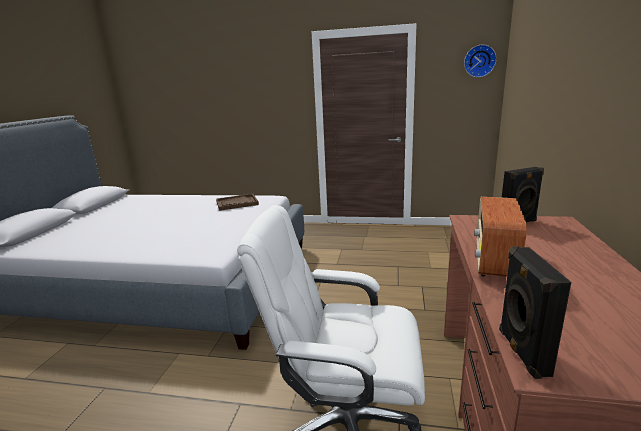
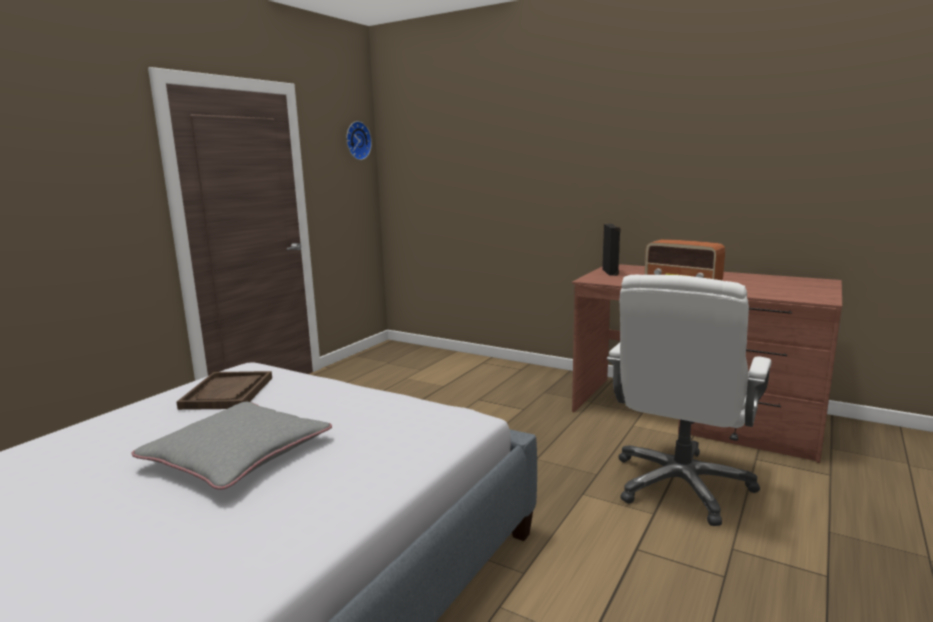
camera: 70 degrees left, 5 degrees down
(170, 222) = (237, 455): none -> grey pillow
(521, 352) = (806, 299): black speaker -> none

